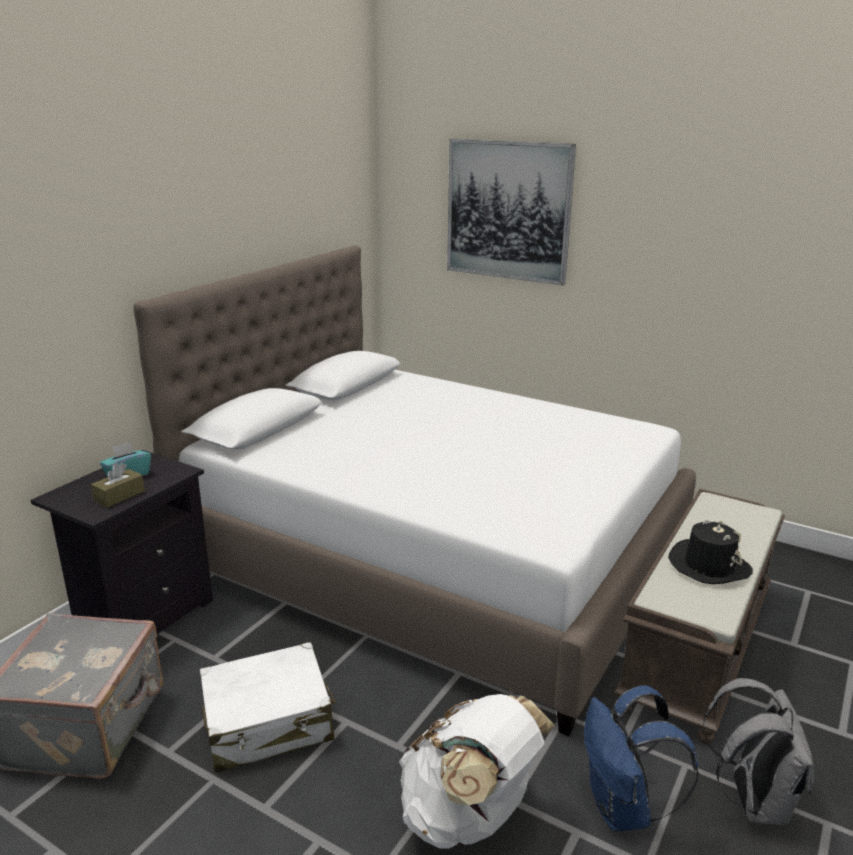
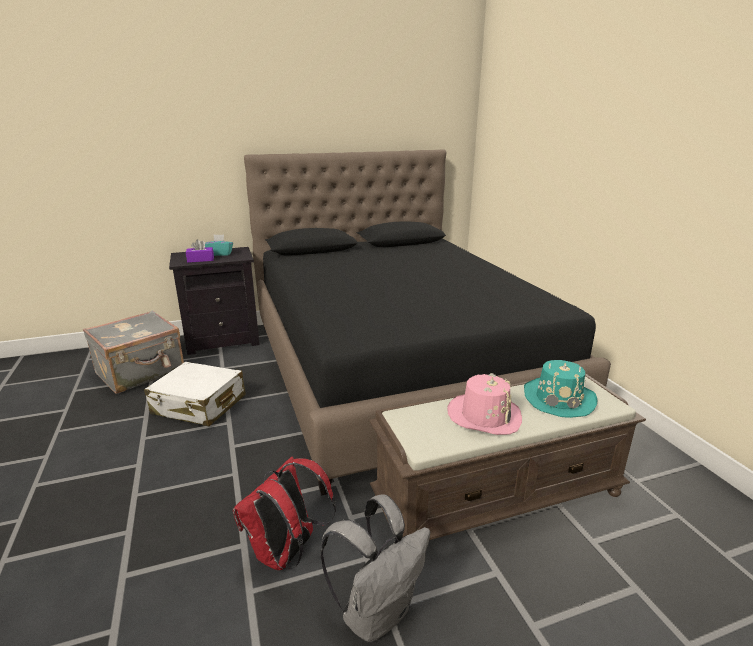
camera: 40 degrees right, 0 degrees up
(119, 496) = (200, 260): brown tissue box -> purple tissue box
(434, 557) = (396, 368): white bed -> black bed
(469, 816) = (208, 498): white backpack -> none
(508, 211) = (542, 122): picture -> none
(623, 809) = (287, 553): blue backpack -> red backpack
(708, 565) = (484, 415): black hat -> pink hat
(727, 523) = (559, 398): none -> turquoise hat

